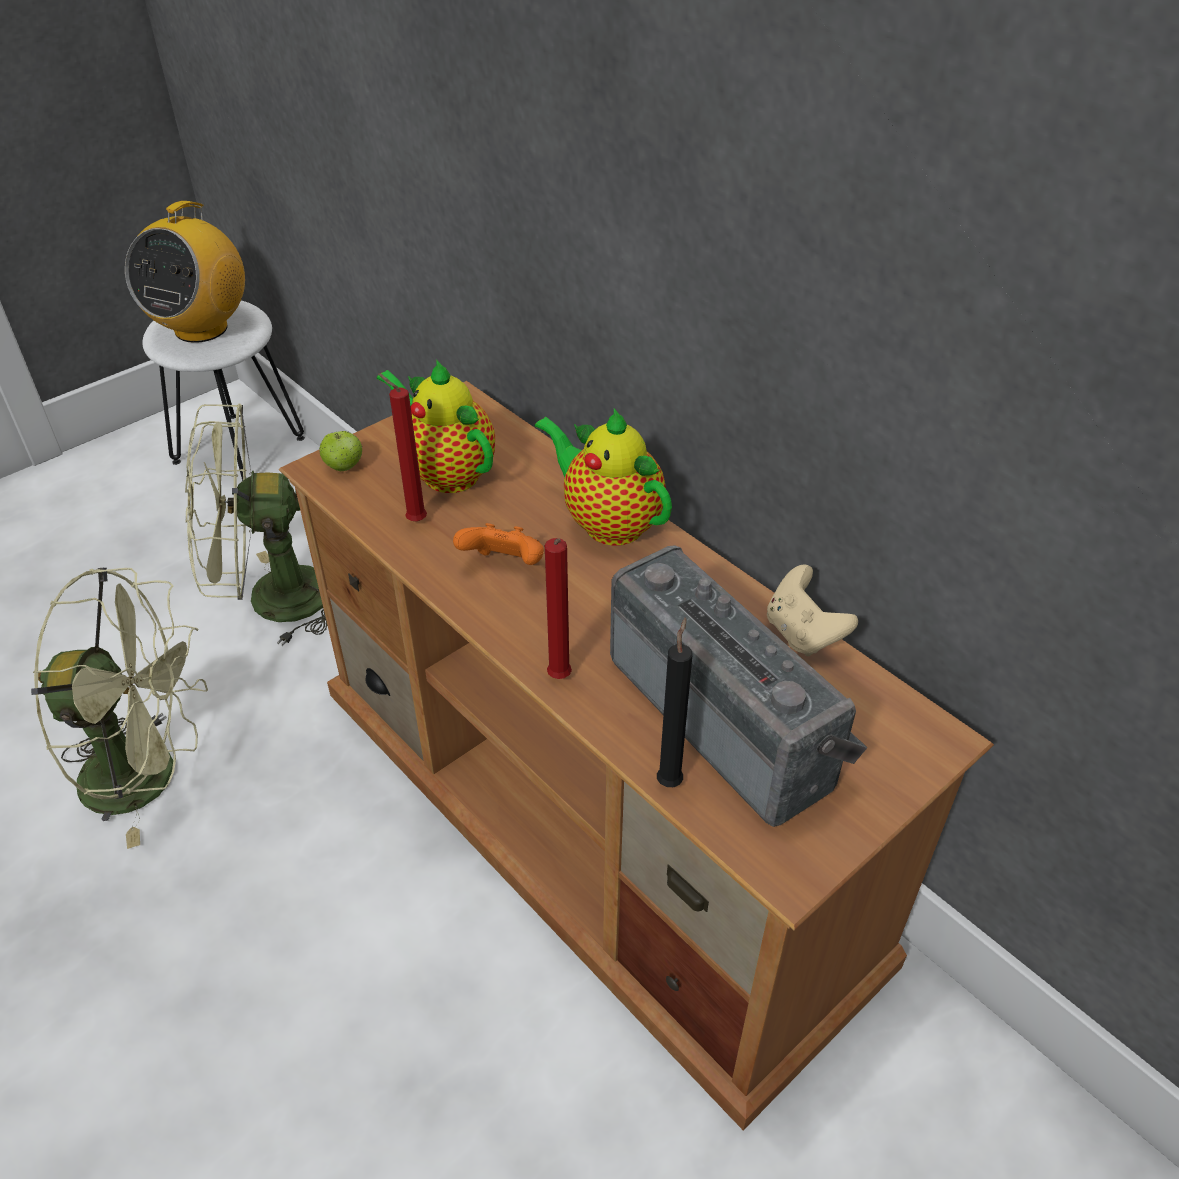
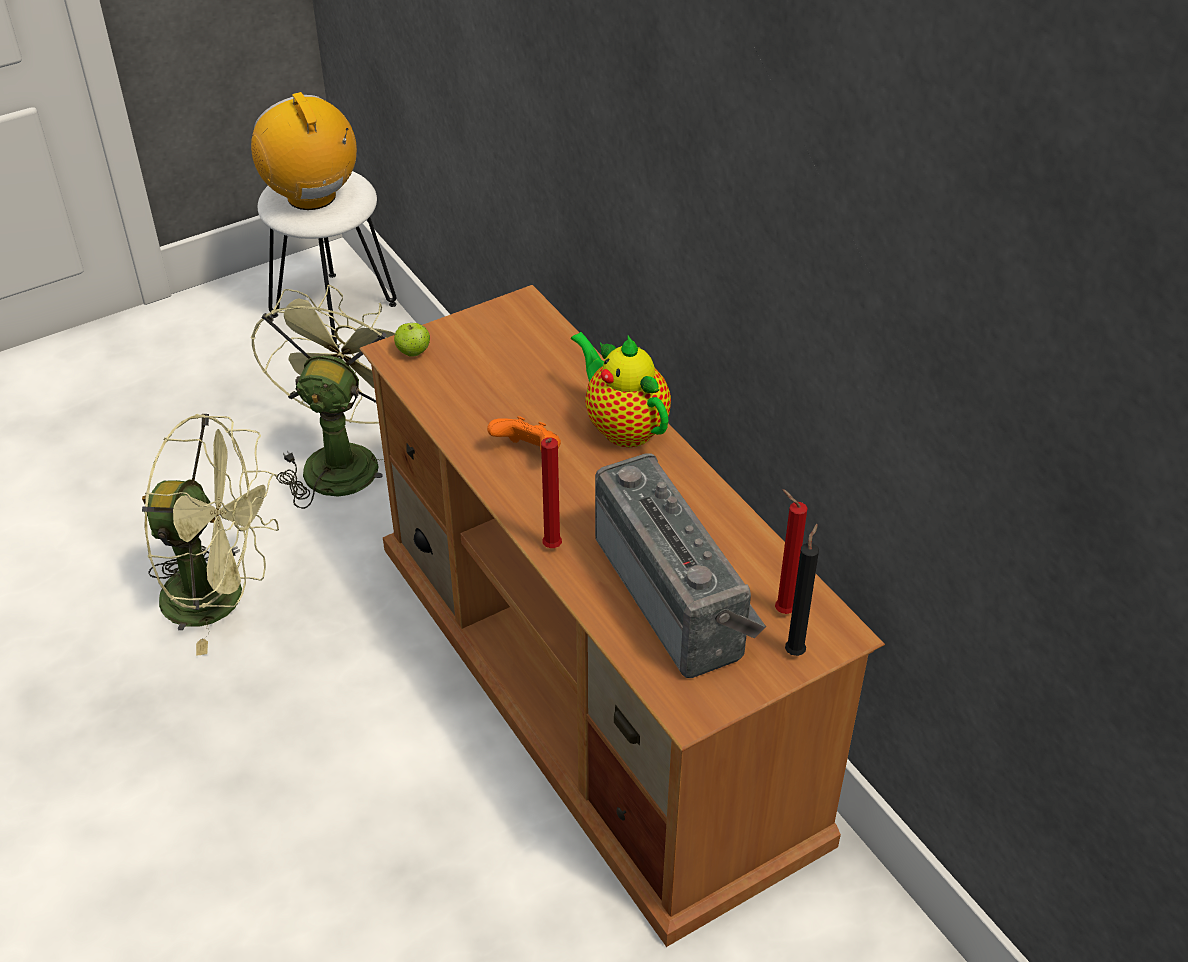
camera: 10 degrees right, 0 degrees up
(201, 328) = (312, 197): radio -> radio turned 120 degrees clockwise
(271, 601) = (344, 458): green fan -> green fan turned 105 degrees clockwise
(413, 520) = (462, 406): red candle -> red candle (781, 610)
(446, 472) = (497, 367): teapot -> none
(670, 779) = (618, 634): black candle -> black candle (796, 650)
(802, 634) = (758, 538): beige game controller -> none

